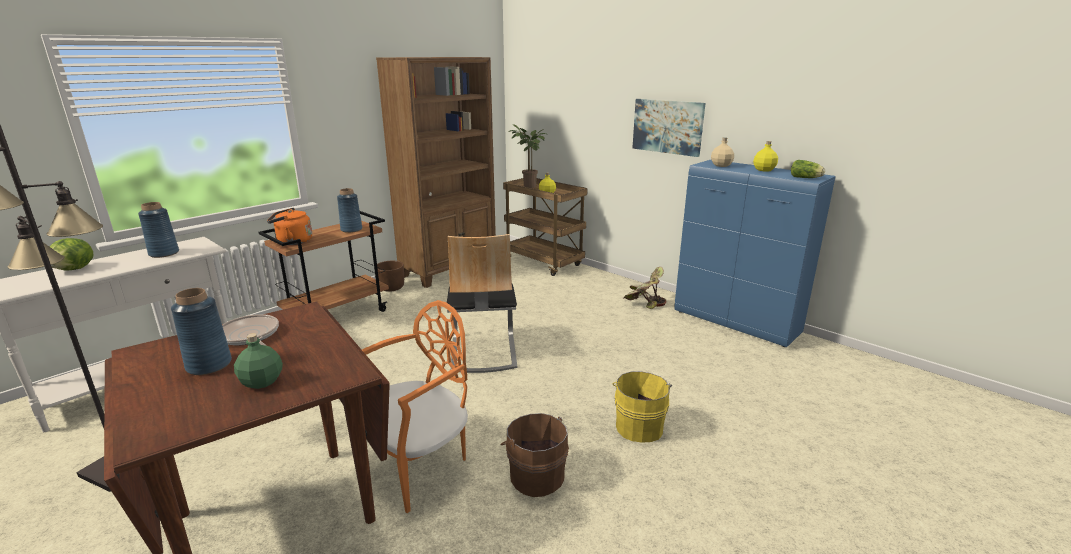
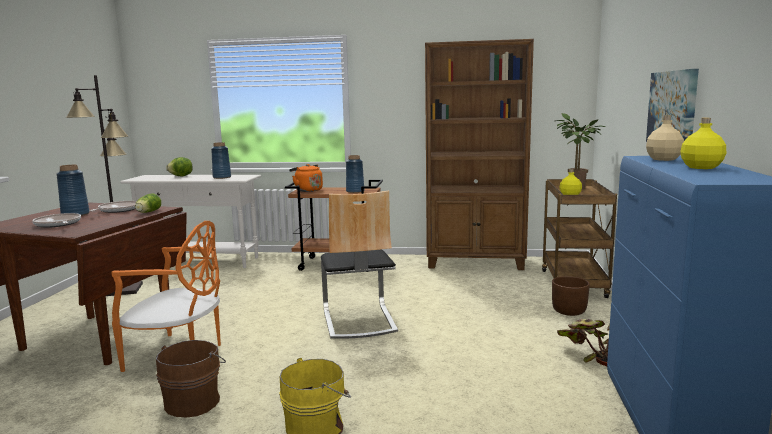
camera: 55 degrees right, 10 degrees down
(262, 382) = (58, 224): green bottle -> frying pan
(391, 288) = (407, 260): brown planter -> brown planter (569, 311)
(483, 351) = (358, 320): chair -> chair turned 60 degrees counterclockwise
(806, 178) = (714, 179): lettuce -> lettuce (147, 212)

